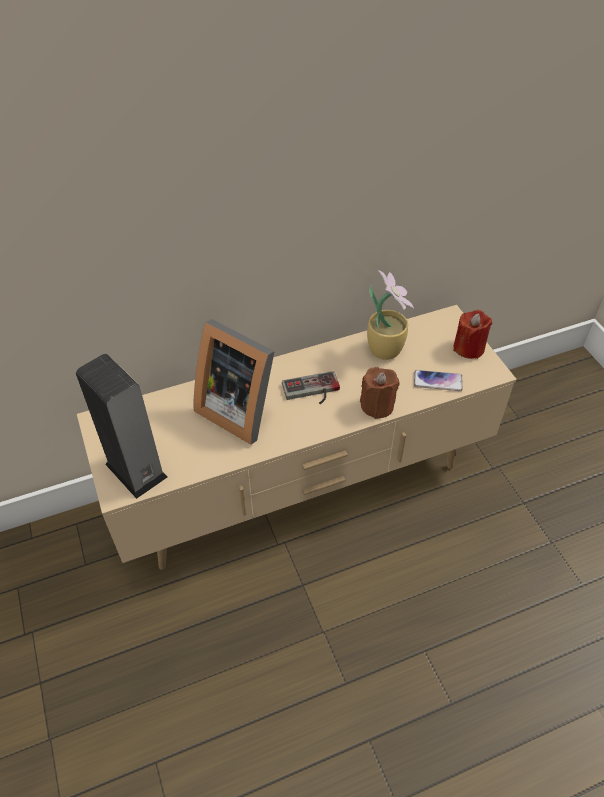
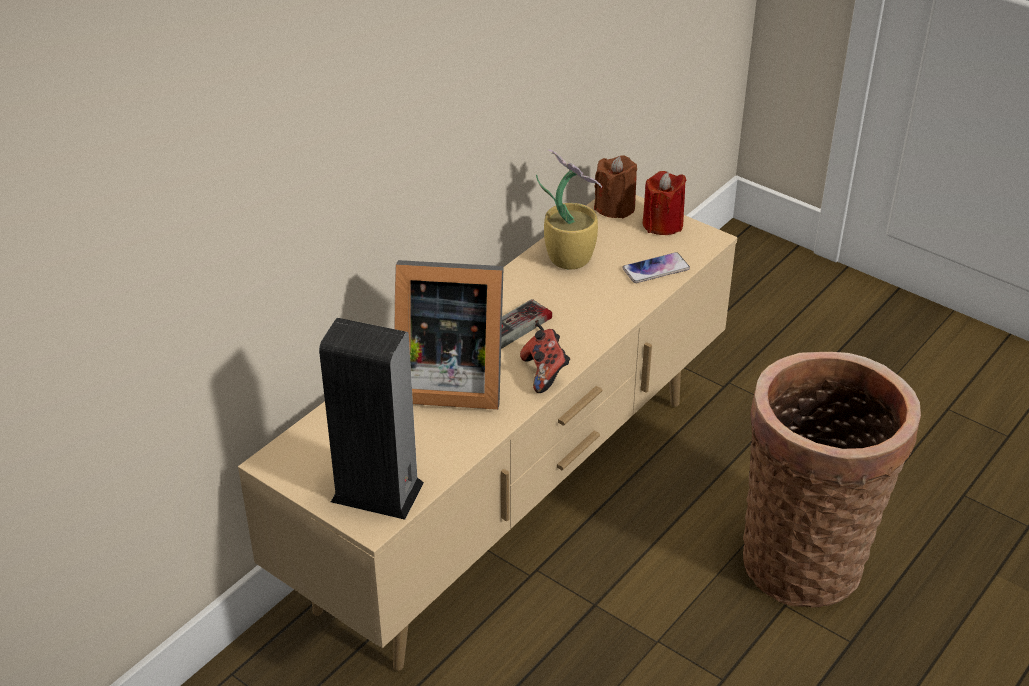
camera: 30 degrees left, 10 degrees down
(303, 430) = (545, 373): none -> game controller
(377, 405) = (609, 317): brown candle -> brown candle (615, 207)
(464, 621) = (806, 556): none -> basket

